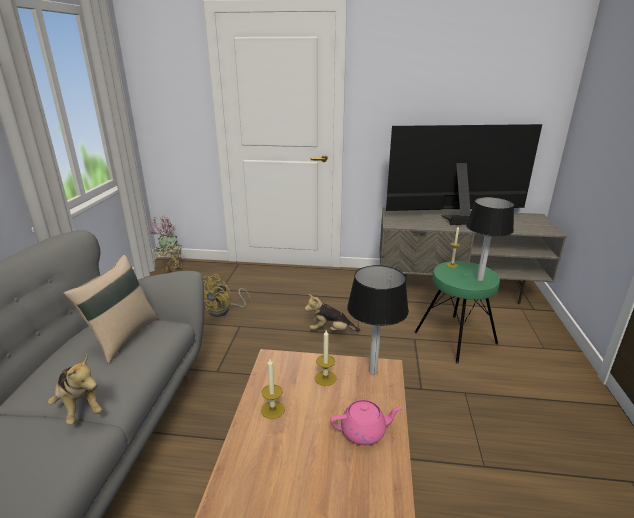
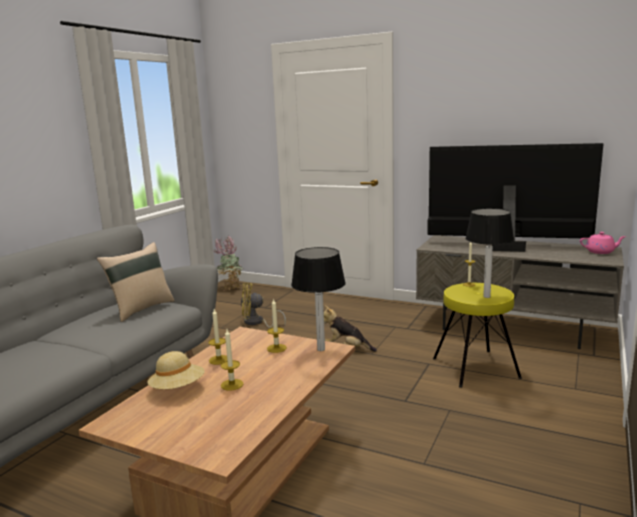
camera: 20 degrees right, 10 degrees down
(80, 407) = (88, 341): plush toy -> none
(223, 310) = (256, 323): yellow fan -> yellow fan turned 45 degrees clockwise
(255, 473) = (178, 389): none -> beige hat
(316, 451) = (232, 384): none -> candle
(364, 432) = (279, 380): pink teapot -> pink teapot (600, 252)
(456, 338) = (476, 368): green stool -> yellow stool

